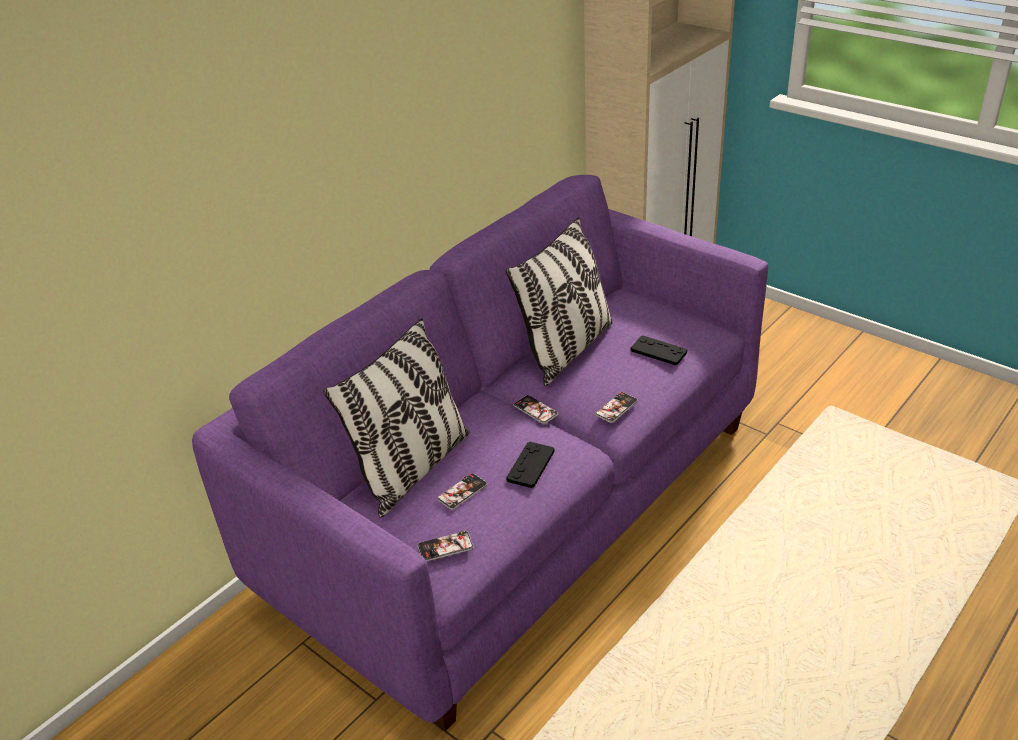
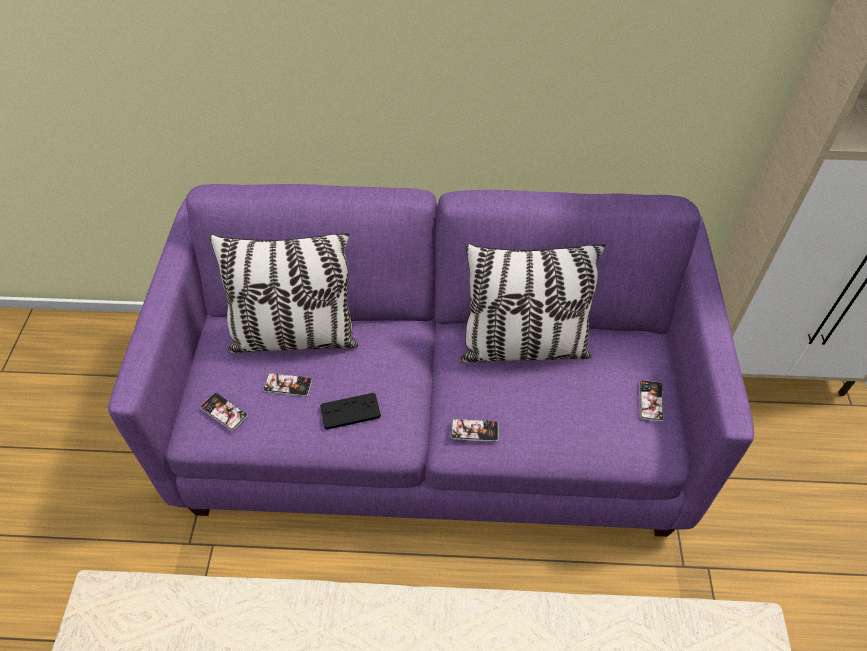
camera: 50 degrees right, 15 degrees up
(535, 410) = (427, 373): phone -> phone (650, 401)
(658, 351) = (581, 418): black game controller -> none

